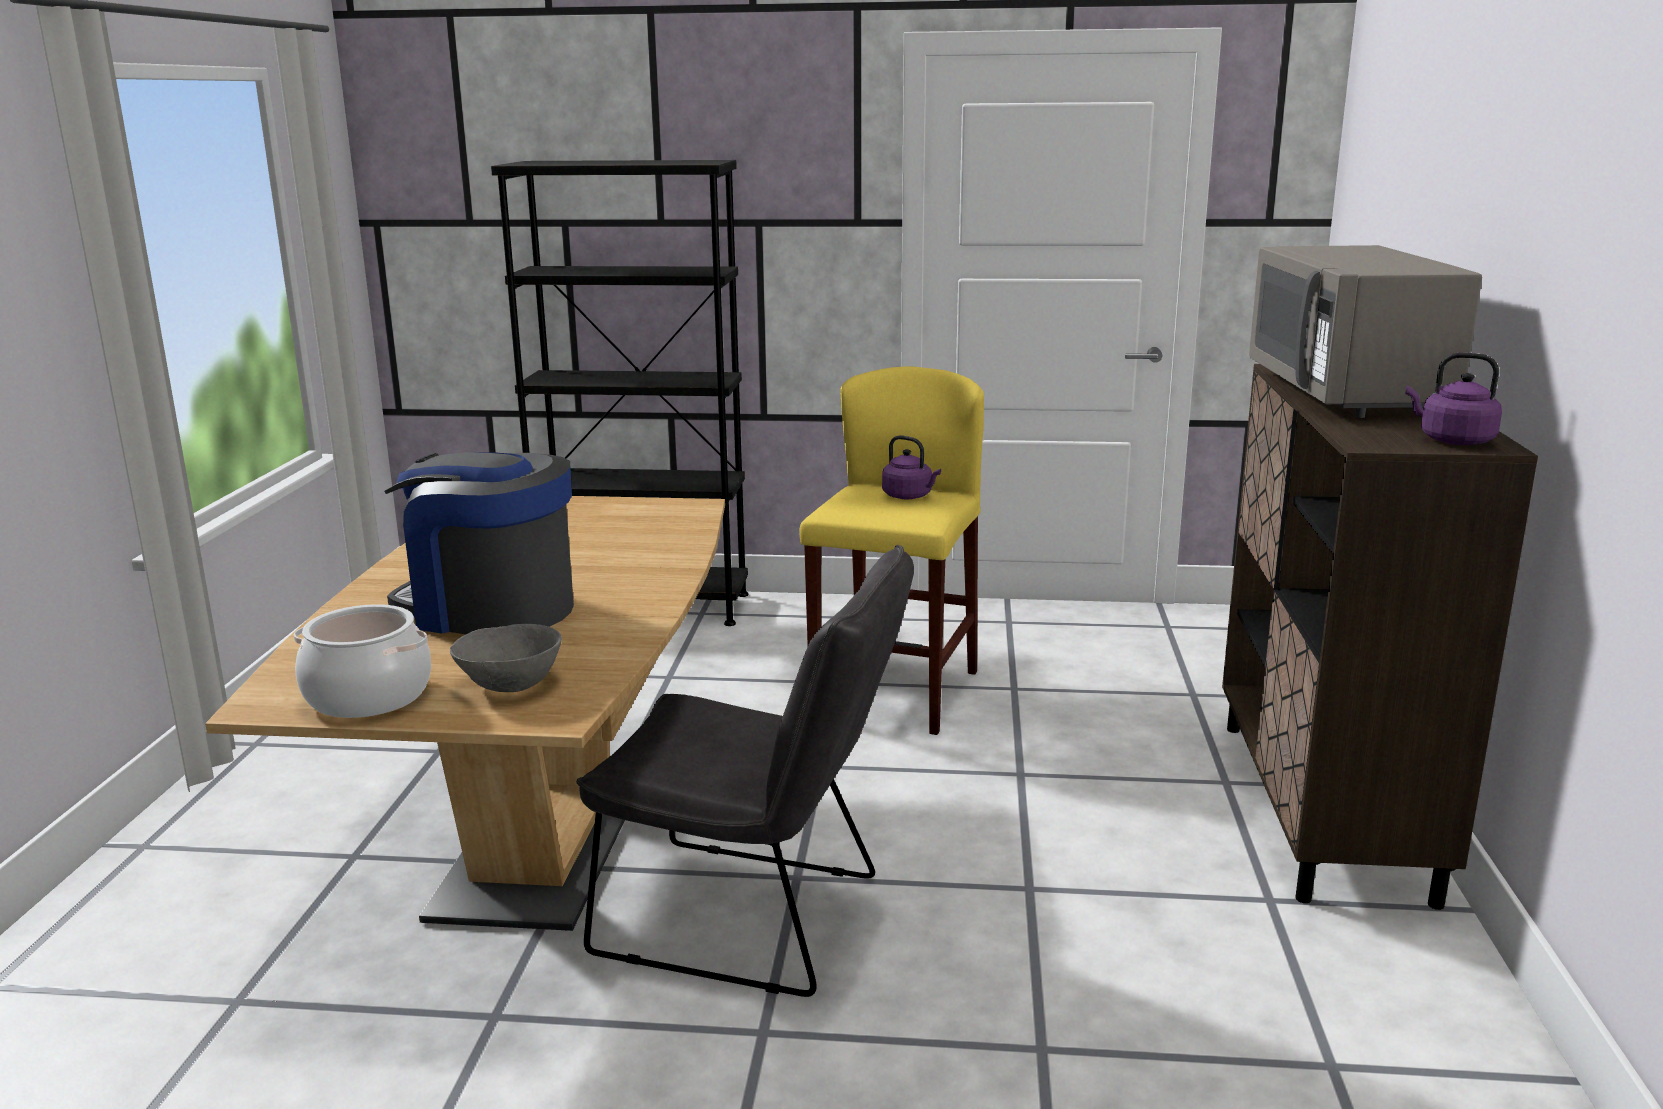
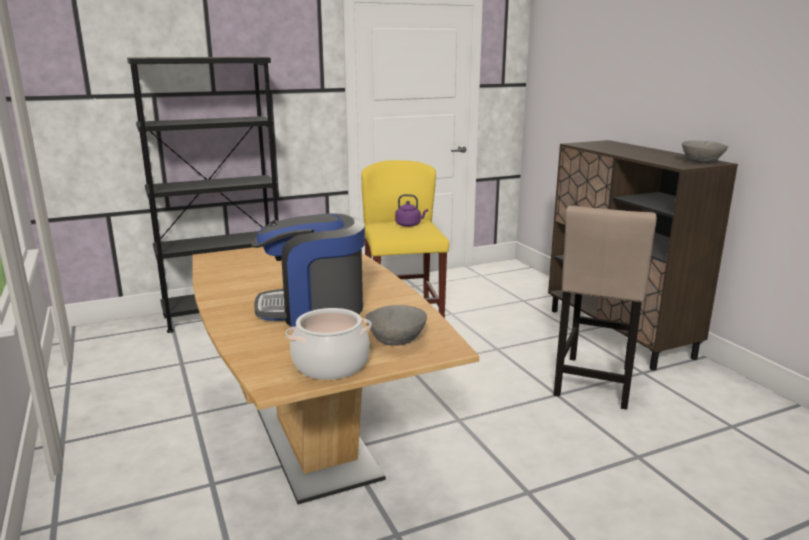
camera: 30 degrees left, 0 degrees up
(757, 919) = (464, 444): grey chair -> none
(1128, 891) = (593, 384): none -> beige stool
(1346, 393) = (622, 150): grey microwave -> none
(1452, 440) = (701, 162): purple kettle -> grey bowl

